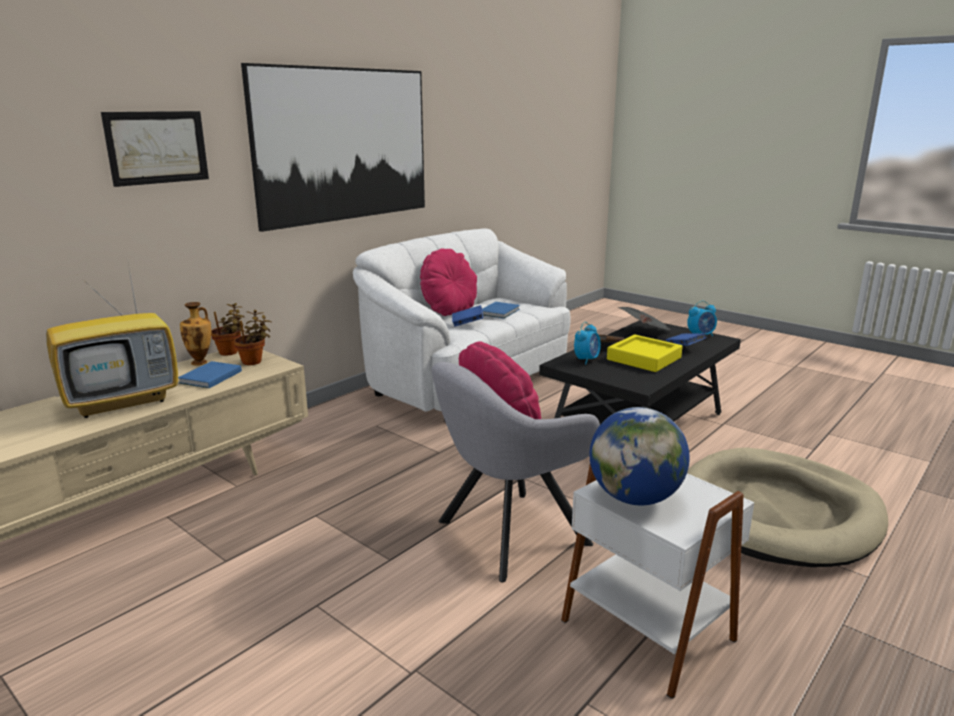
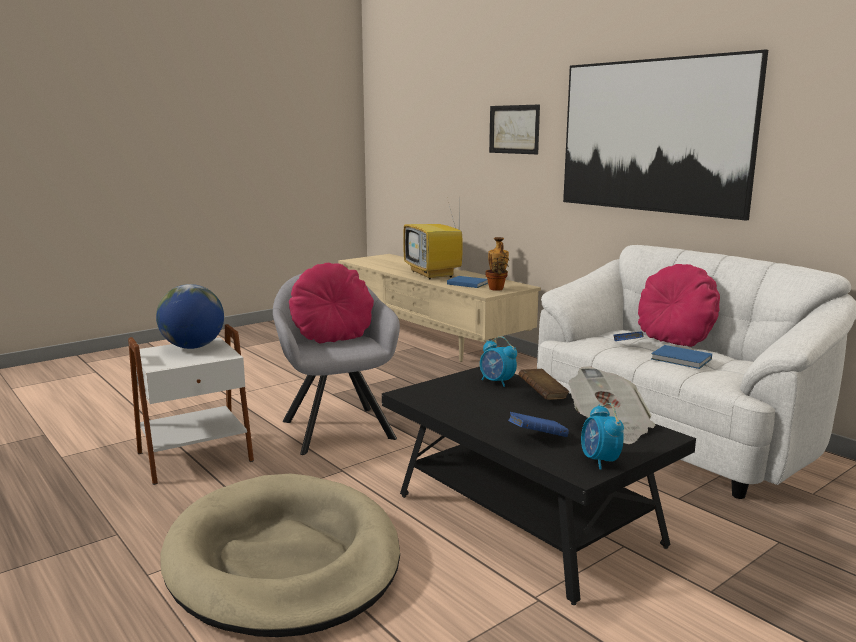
camera: 100 degrees right, 5 degrees down
(230, 352) = (518, 285): potted plant -> none
(644, 358) = (496, 408): yellow tray -> none

